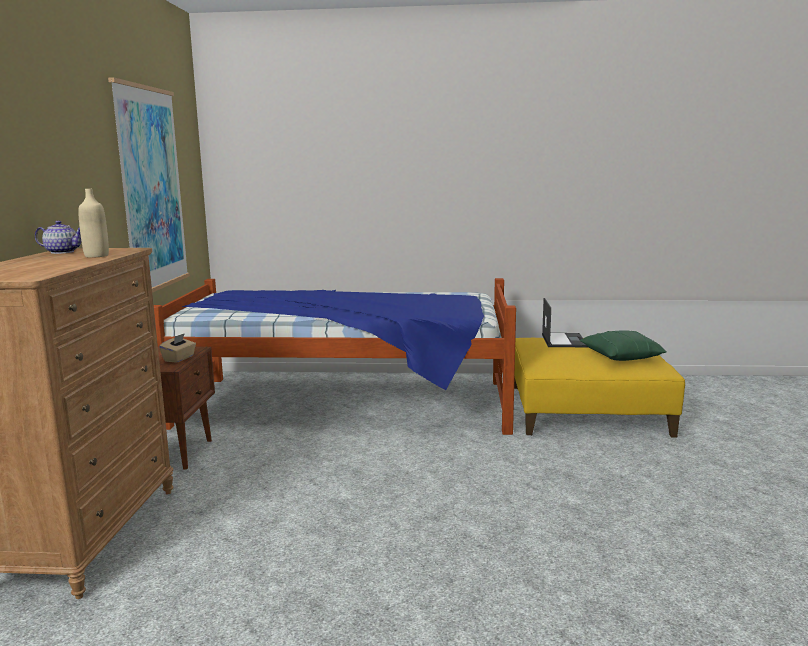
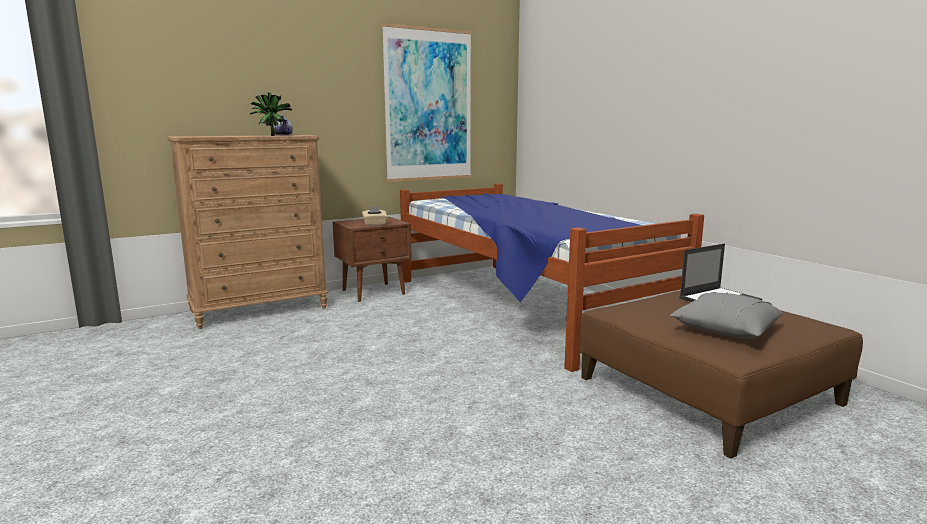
camera: 55 degrees right, 0 degrees up
(96, 256) = (271, 135): beige bottle -> potted plant
(587, 409) = (708, 391): yellow ottoman -> brown ottoman
(620, 357) = (725, 329): green pillow -> grey pillow

